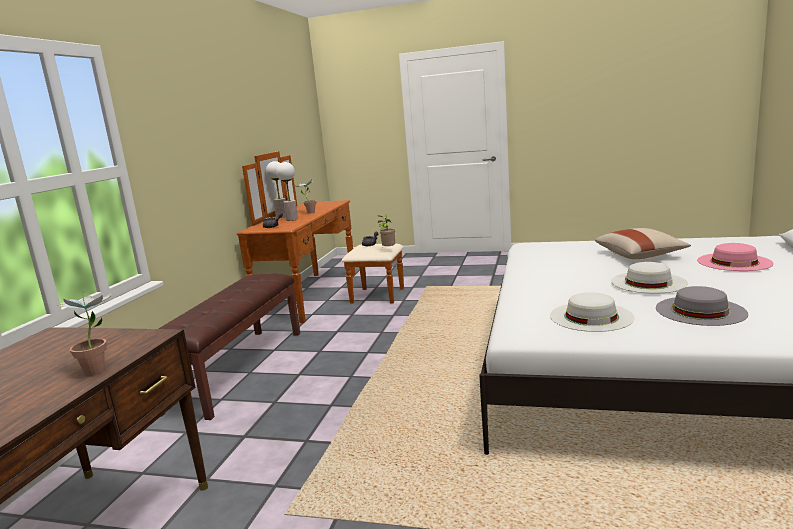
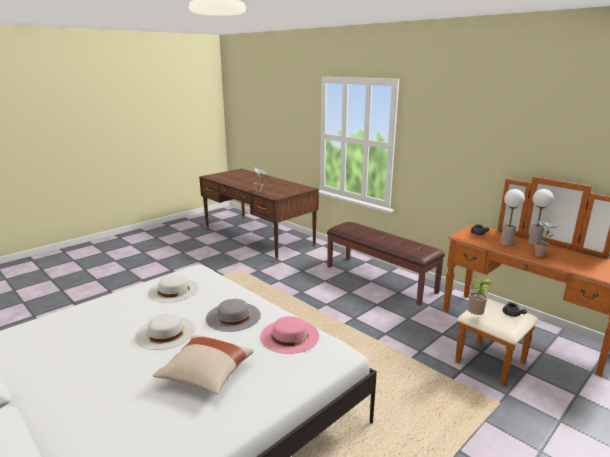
camera: 120 degrees right, 5 degrees up
(700, 310) = (115, 318): grey hat -> grey hat (233, 316)
(734, 262) = (109, 401): pink hat -> pink hat (289, 336)

